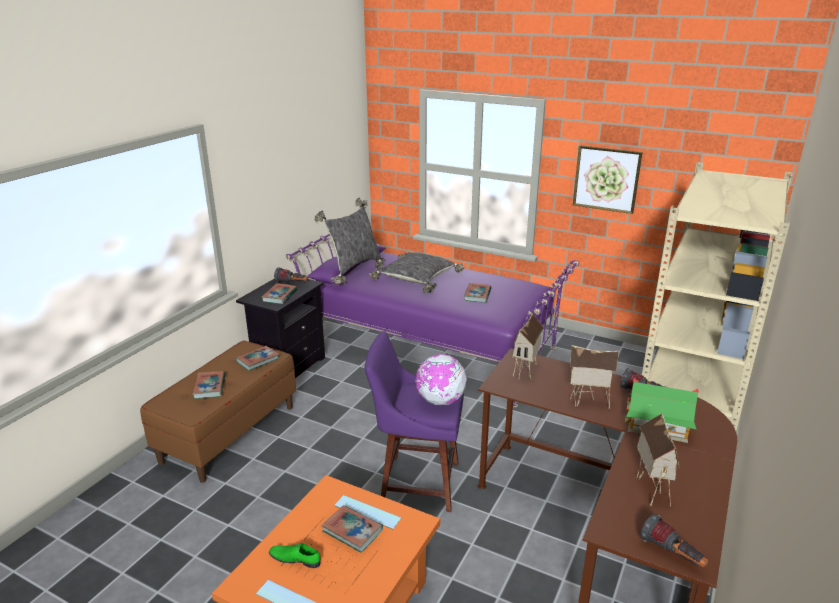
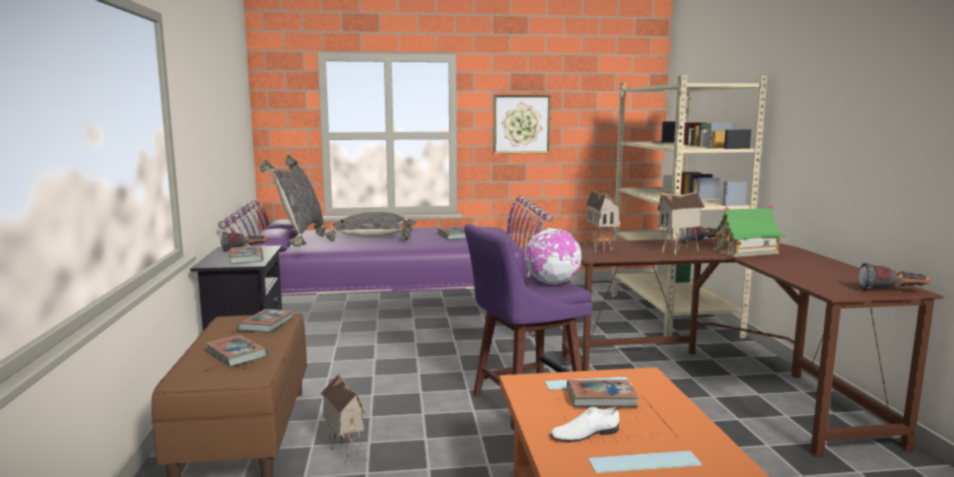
camera: 35 degrees left, 15 degrees down
(295, 558) = (584, 434): green shoe -> white shoe
(650, 488) = (810, 273): toy house -> toy house (344, 453)

